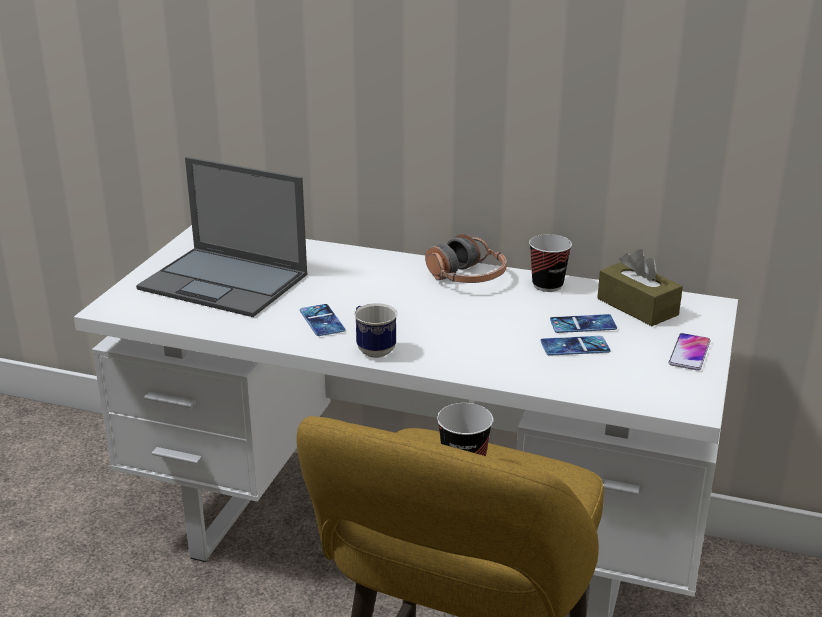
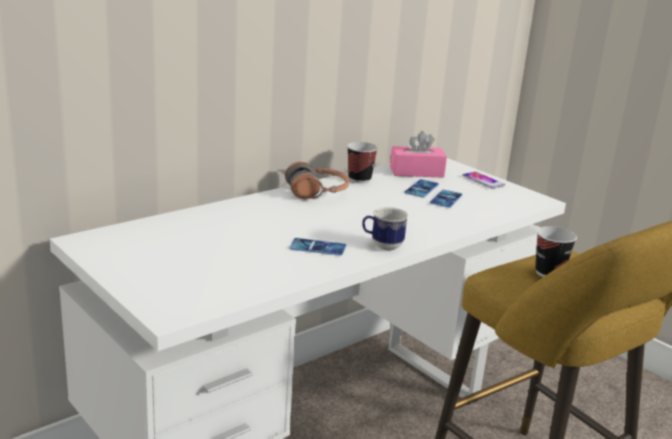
camera: 60 degrees left, 5 degrees down
(225, 282) = (197, 259): laptop -> none
(637, 307) = (416, 172): brown tissue box -> pink tissue box

